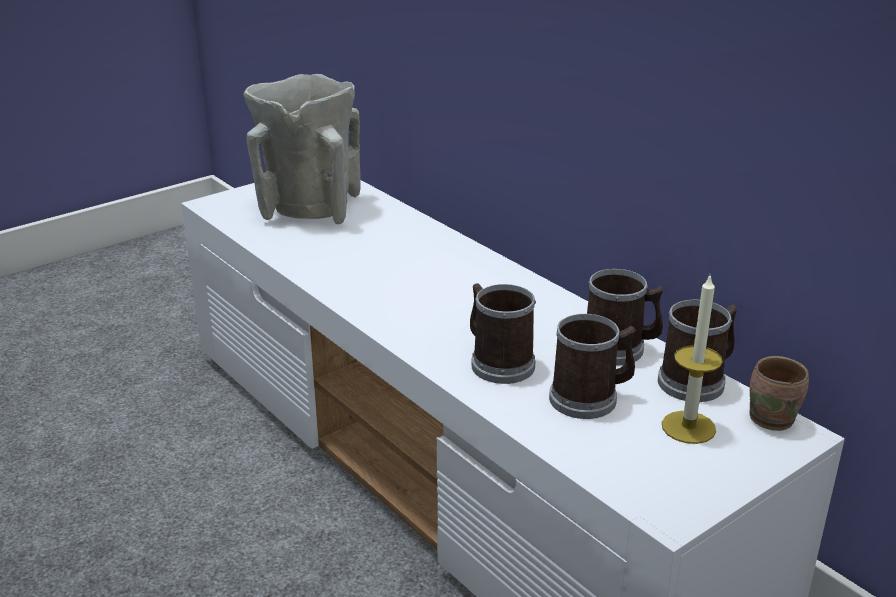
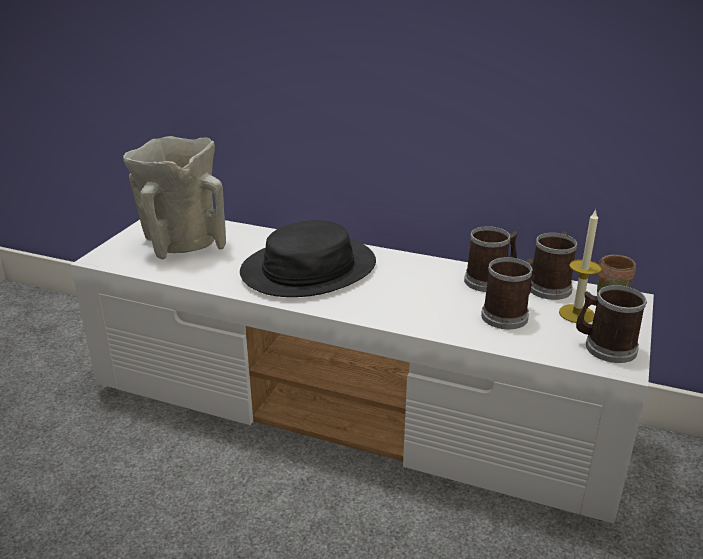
camera: 30 degrees left, 0 degrees up
(411, 272) = (308, 268): none -> black hat
(497, 362) = (431, 310): mug -> mug (604, 347)

